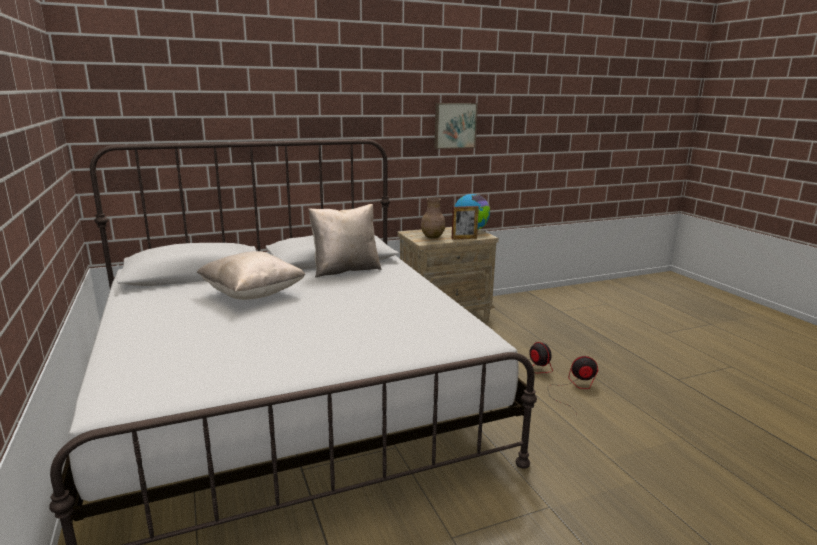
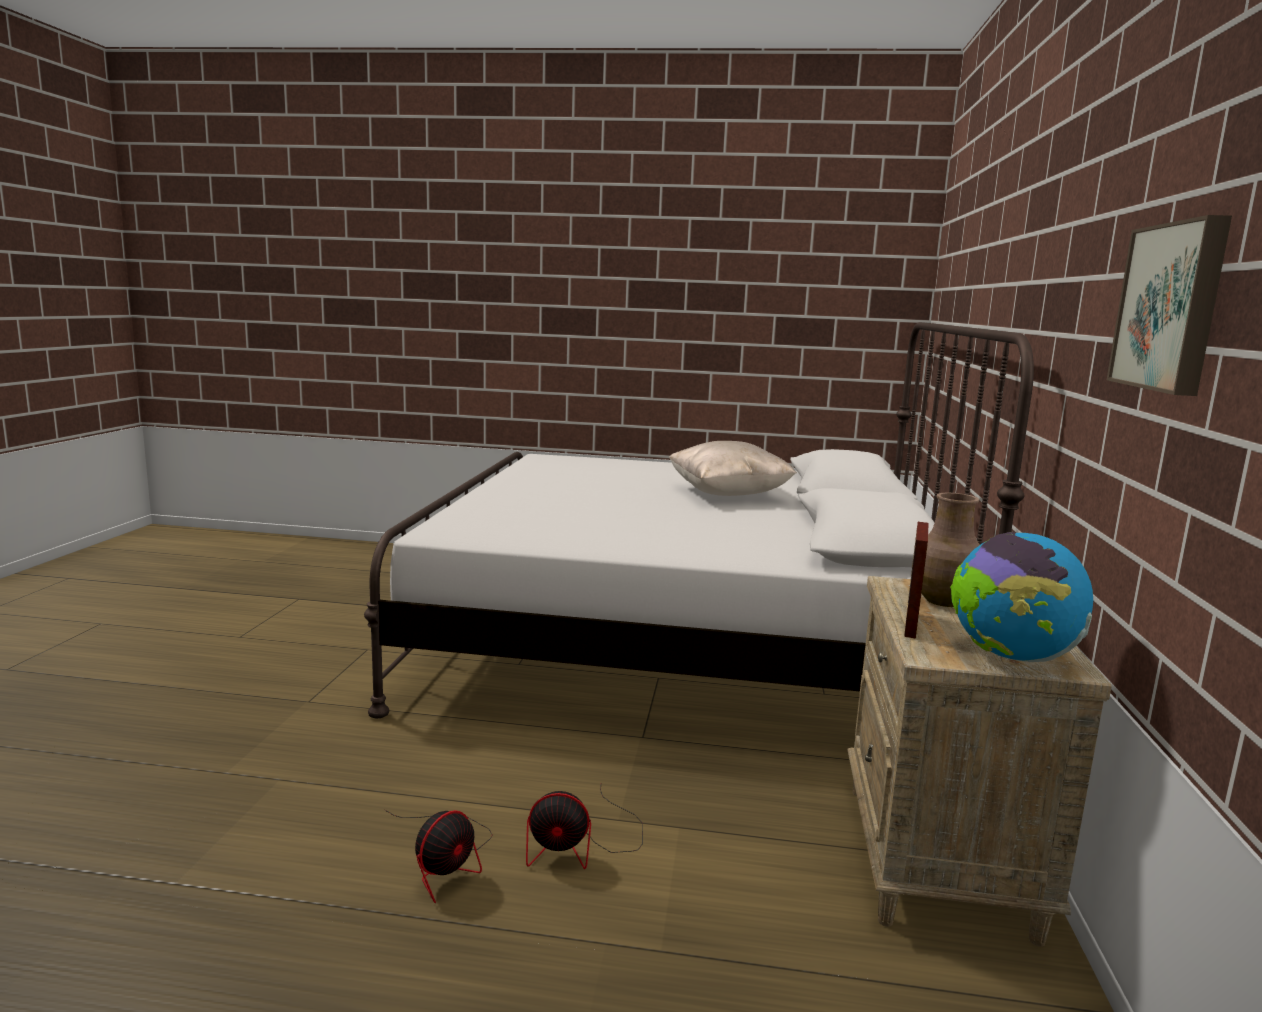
camera: 120 degrees right, 5 degrees down
(345, 270) = (789, 535): beige pillow -> none

